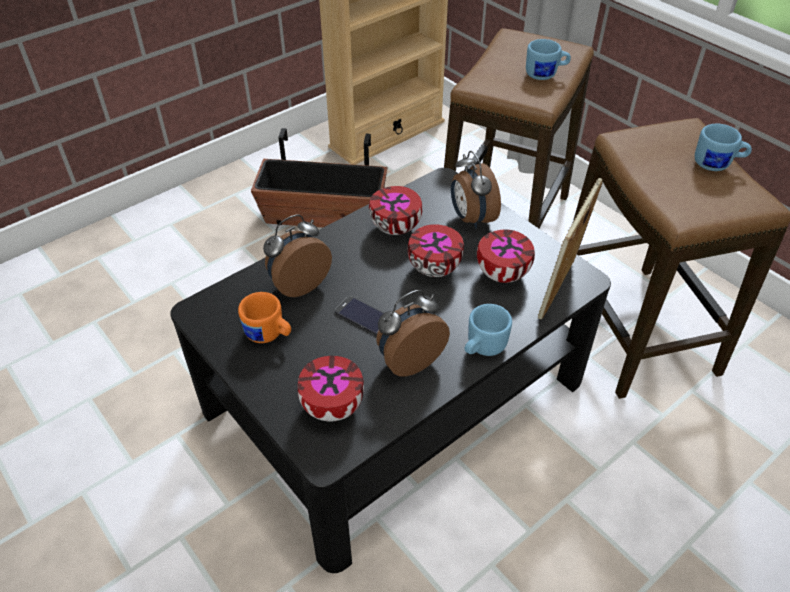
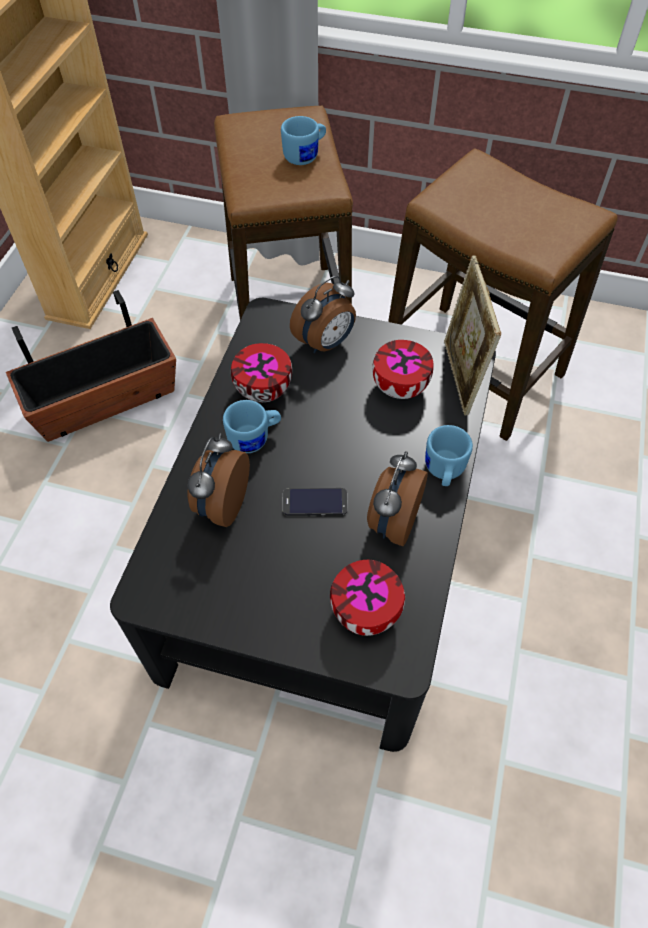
camera: 35 degrees left, 10 degrees up
(269, 335) = (241, 577): orange mug -> none
(436, 268) = (337, 413): bowl -> none
(471, 218) = (326, 343): alarm clock -> alarm clock turned 75 degrees counterclockwise
(717, 164) = (527, 191): blue mug -> blue mug (255, 438)

